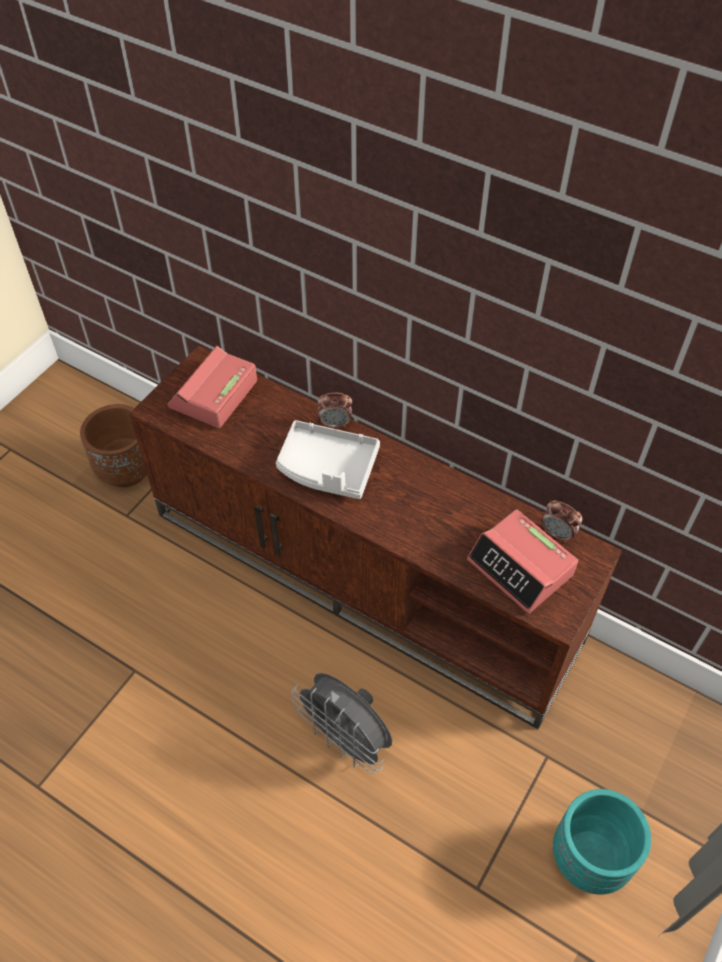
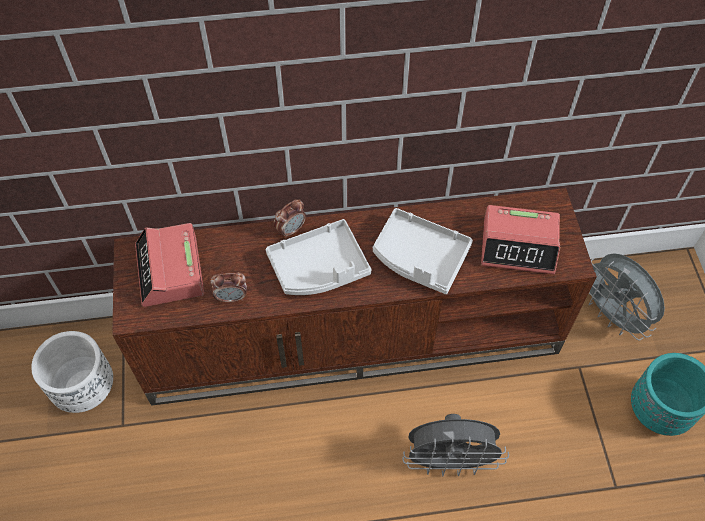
camera: 40 degrees left, 5 degrees up
(126, 470) = (85, 389): brown planter -> white planter
(419, 517) = (419, 258): none -> white tray
(557, 534) = (518, 205): alarm clock -> alarm clock (232, 297)
(628, 736) = (612, 315): none -> grey fan

